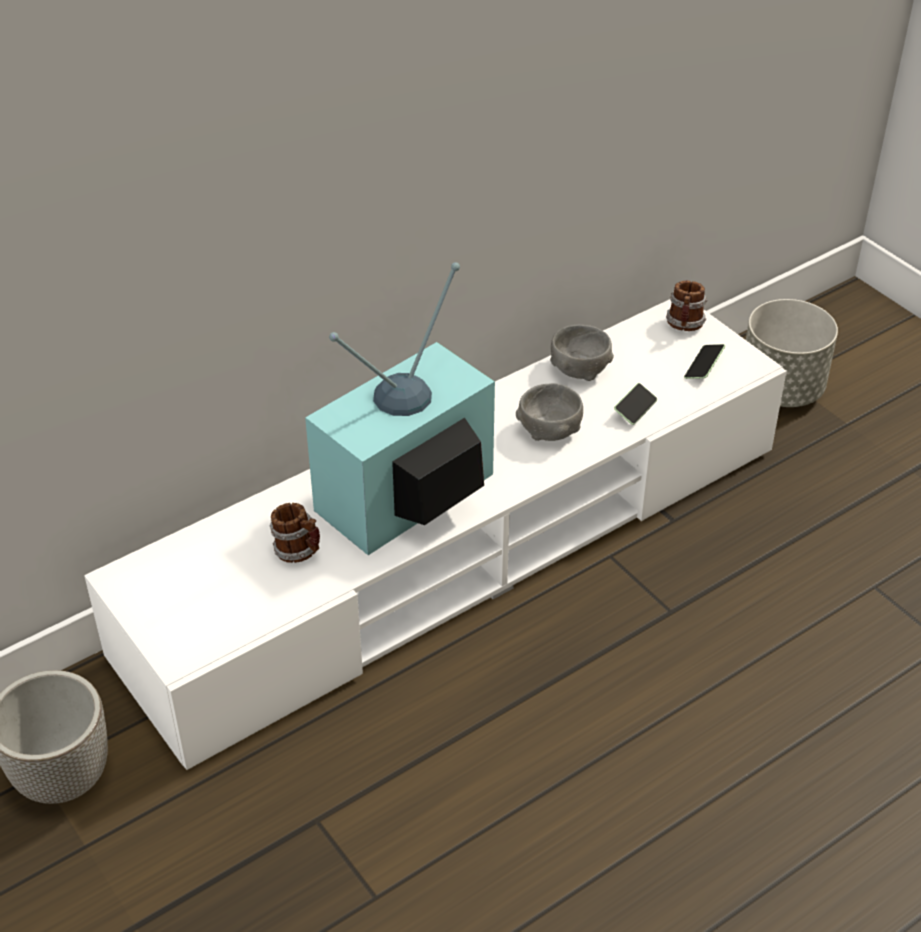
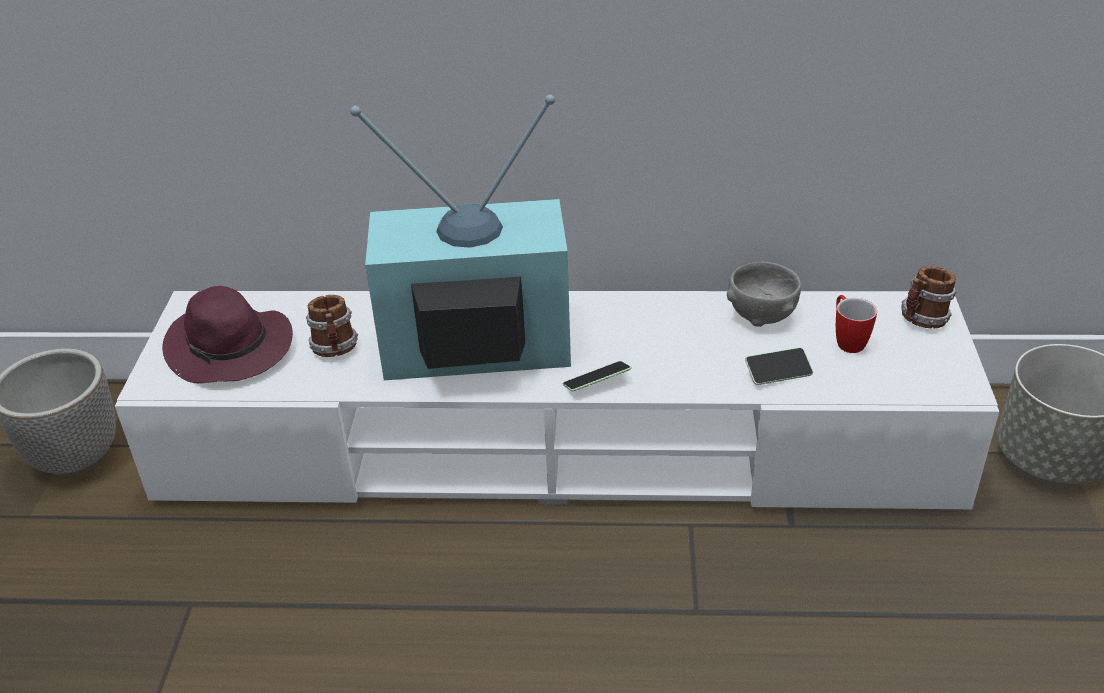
camera: 40 degrees right, 5 degrees down
(209, 595) = (231, 349): none -> purple hat
(550, 431) = (668, 354): grey bowl -> none
(653, 363) = (847, 341): none -> mug
(703, 367) = (900, 367): phone -> phone (596, 383)

